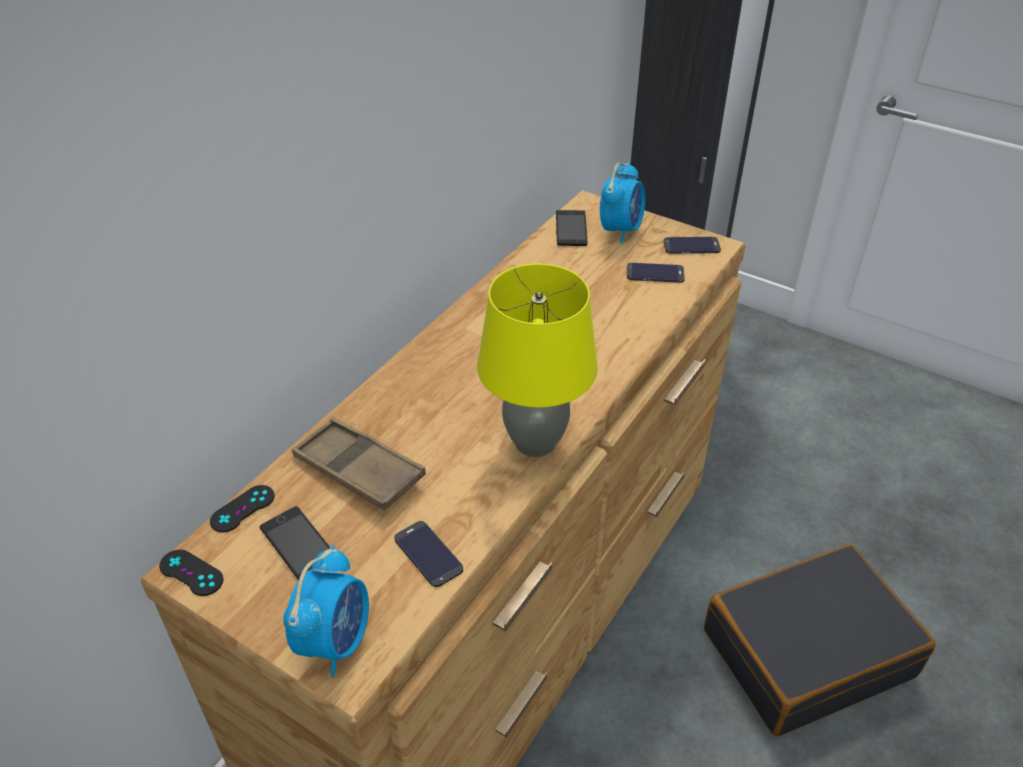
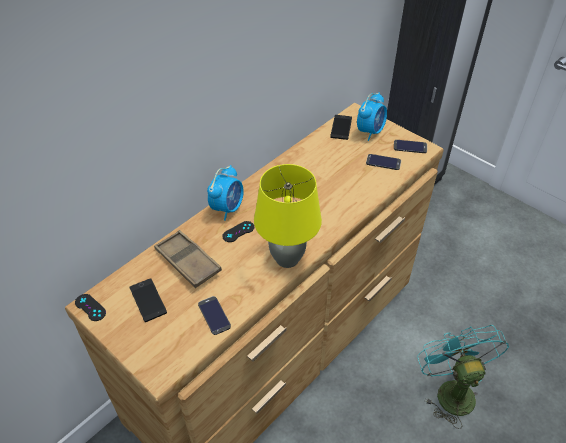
camera: 10 degrees right, 5 degrees up
(242, 509) = (123, 275): black game controller -> black game controller (238, 231)
(335, 641) = (156, 356): alarm clock -> alarm clock (227, 208)
(807, 651) = (450, 390): black suitcase -> turquoise fan

